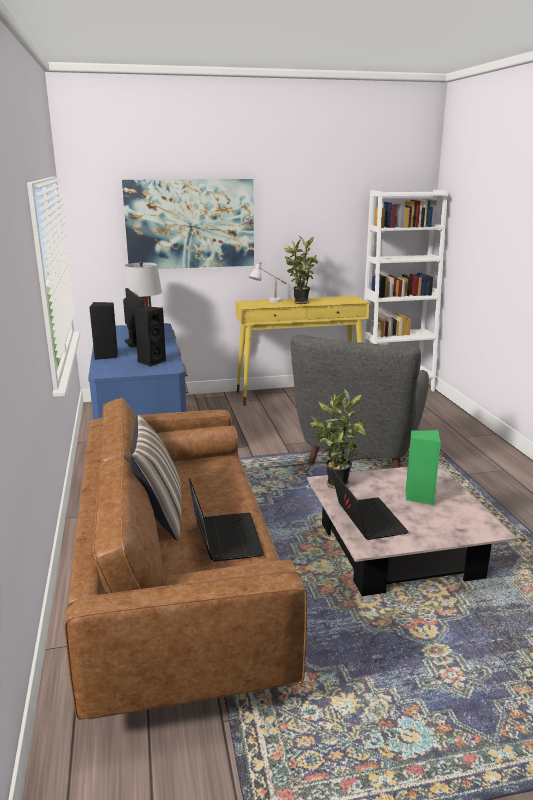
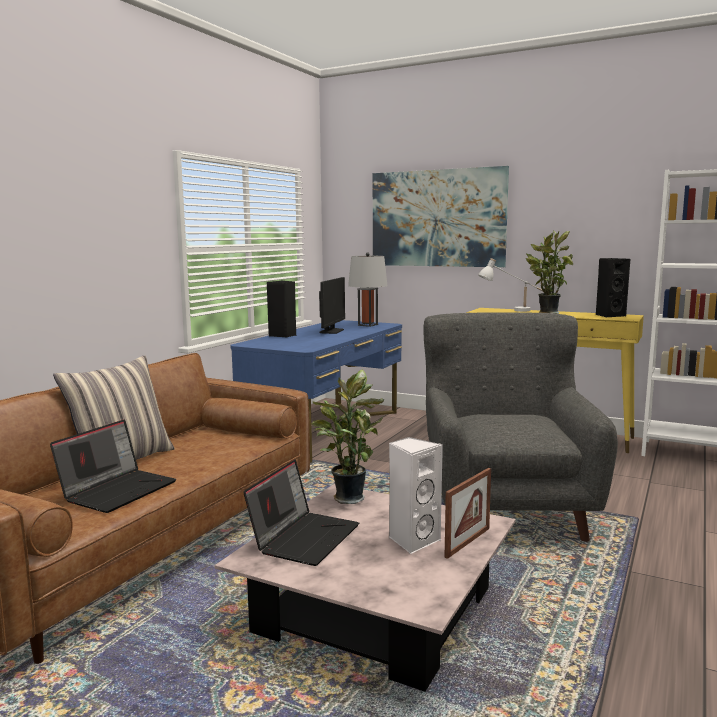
camera: 40 degrees right, 10 degrees down
(151, 362) = (304, 343): black speaker -> black speaker (609, 315)
(359, 457) = (505, 507): grey armchair -> grey armchair turned 120 degrees clockwise
(419, 496) = (413, 540): green speaker -> white speaker
(444, 486) = (467, 542): none -> picture frame

